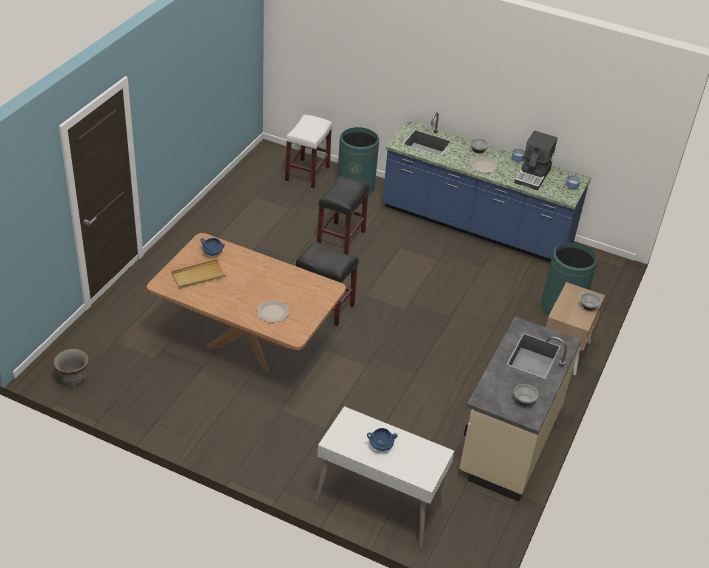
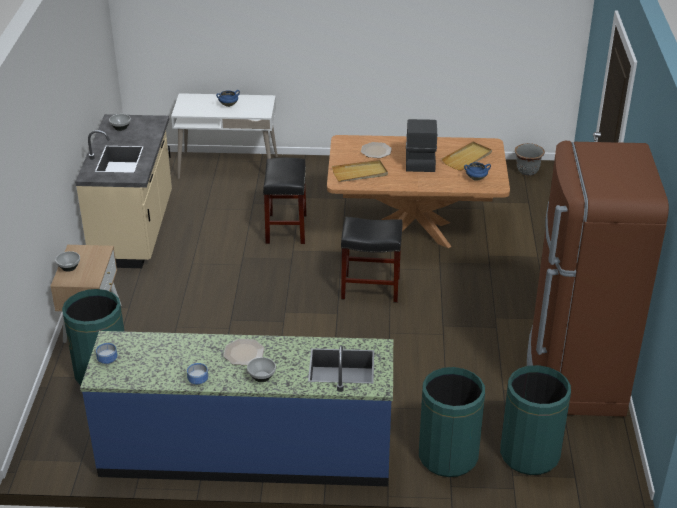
camera: 160 degrees right, 5 degrees down
(238, 201) = (573, 377): none -> brown fridge
(307, 174) = (529, 454): white stool -> green trash can
(307, 291) = (360, 173): none -> beige tray
(341, 239) = (409, 369): black stool -> black stool (286, 228)
(533, 175) = (167, 360): coffee machine -> coffee machine (419, 159)

